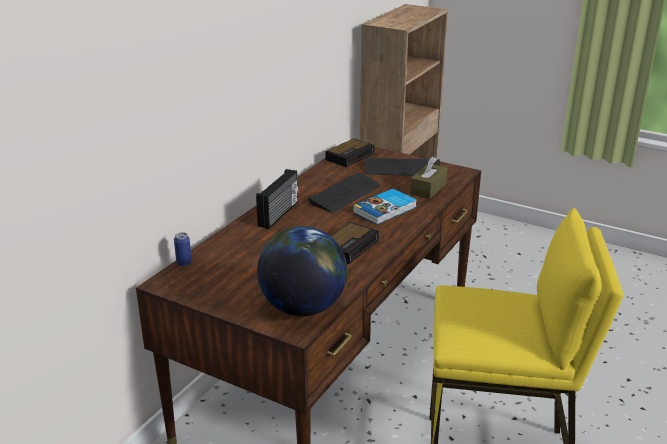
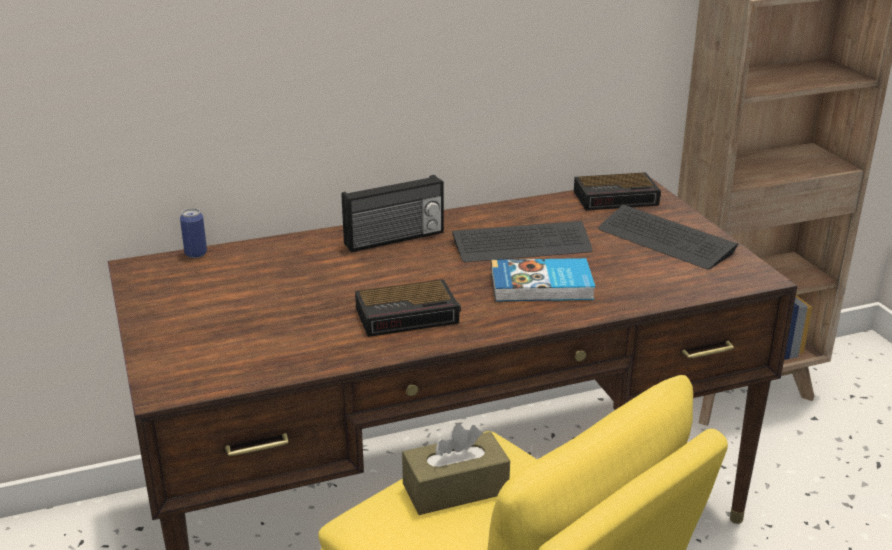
camera: 40 degrees right, 0 degrees up
(303, 307) = (220, 364): globe -> none
(428, 189) = (657, 281): brown tissue box -> brown tissue box (455, 489)

